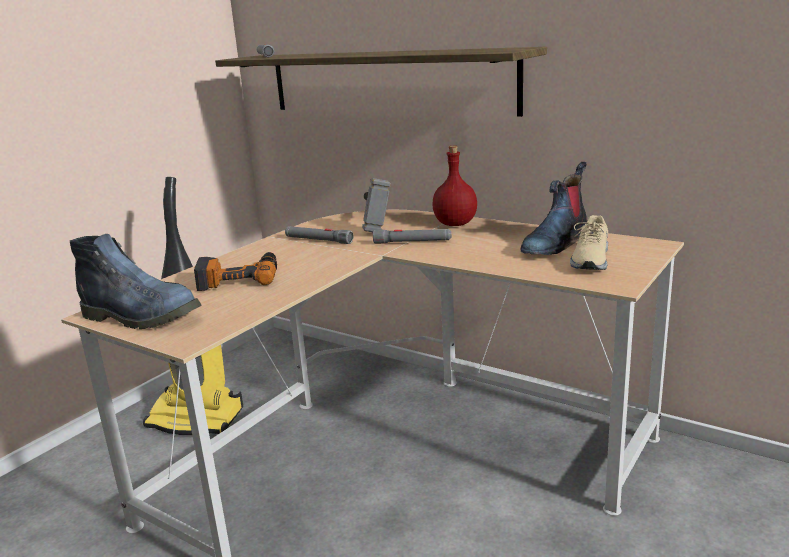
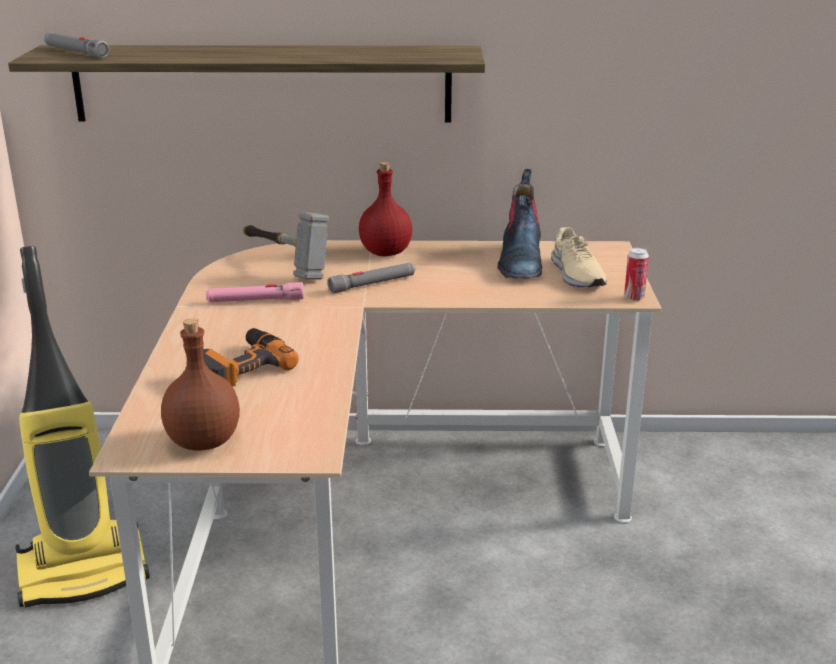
camera: 35 degrees left, 5 degrees up
(143, 317) = (202, 441): boot -> brown bottle
(318, 240) = (255, 300): grey flashlight -> pink flashlight
(619, 285) = (634, 298): none -> can

